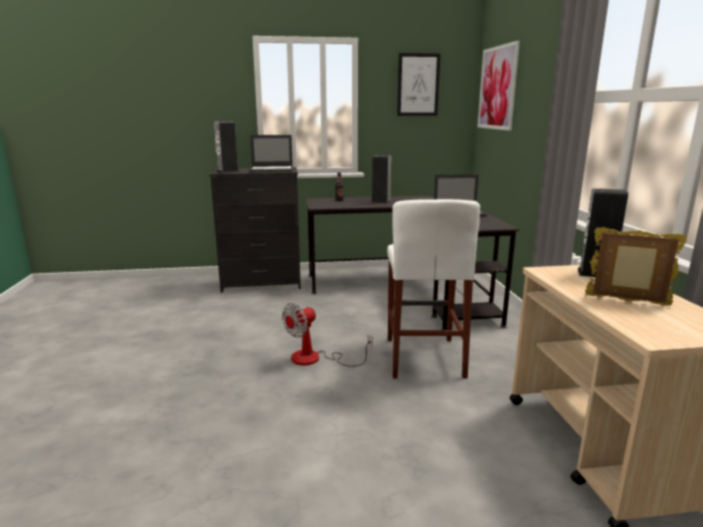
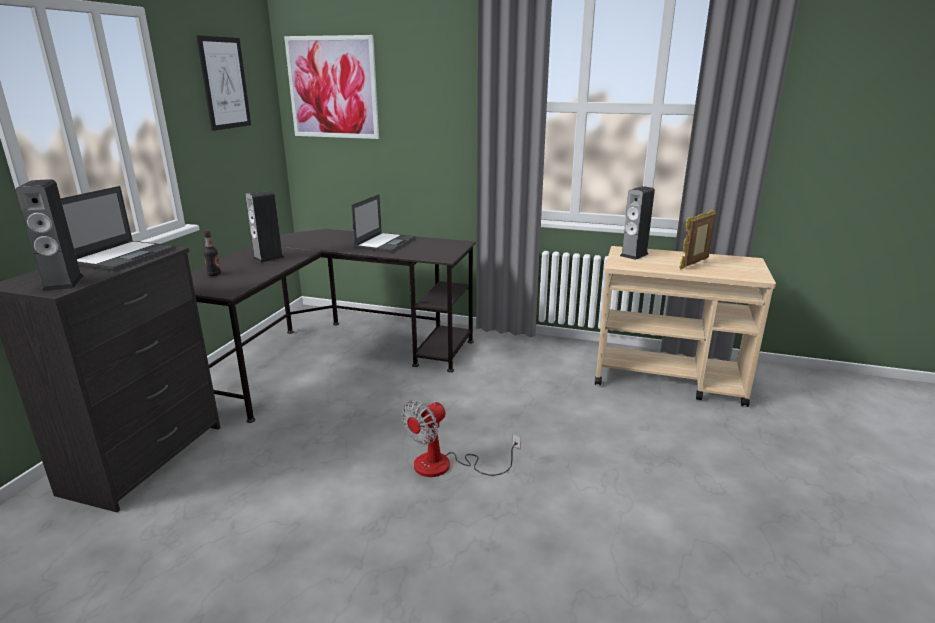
camera: 65 degrees left, 5 degrees up
(316, 359) = (446, 466): fan -> fan turned 60 degrees clockwise
(424, 357) = (494, 398): white stool -> none

